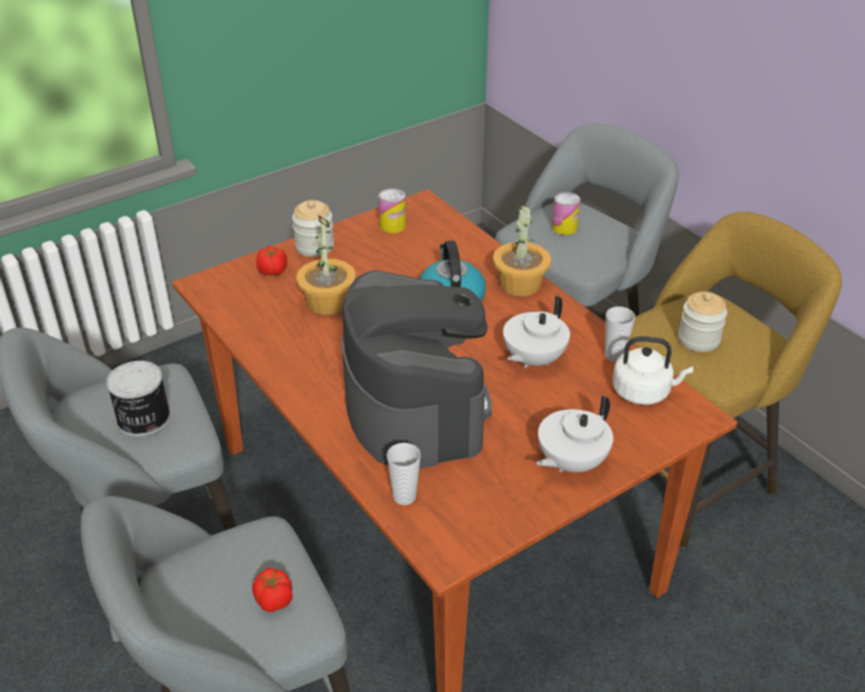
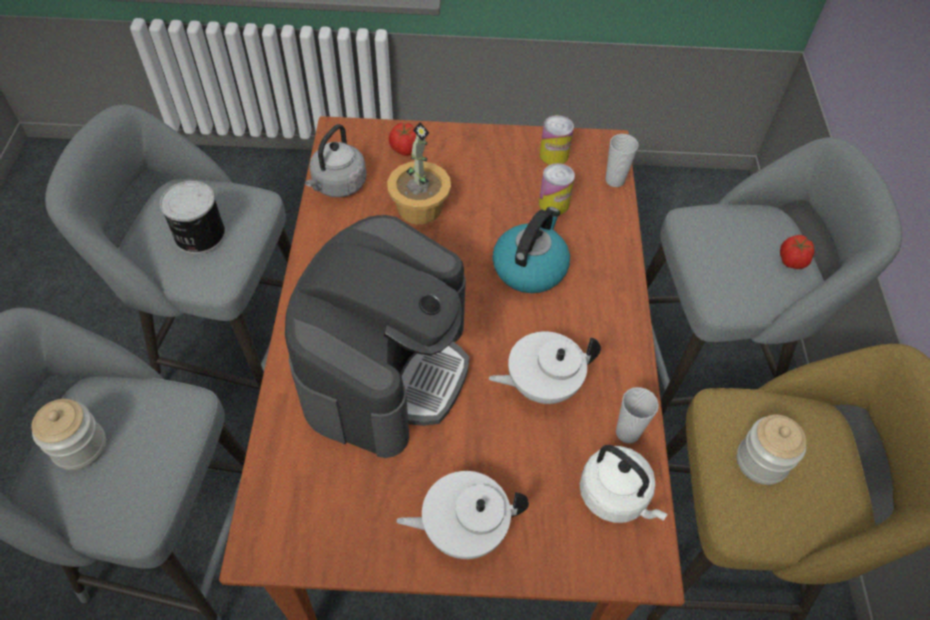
camera: 35 degrees right, 15 degrees up
(244, 318) = (337, 185): none -> grey kettle
(274, 601) = (127, 478): tomato -> tomato (791, 261)
(314, 246) = (464, 141): jar -> jar (80, 447)
(404, 496) = (286, 458): cup -> cup (614, 180)
(520, 284) = (613, 289): potted plant -> none
(564, 228) = (741, 242): can -> can (553, 203)

